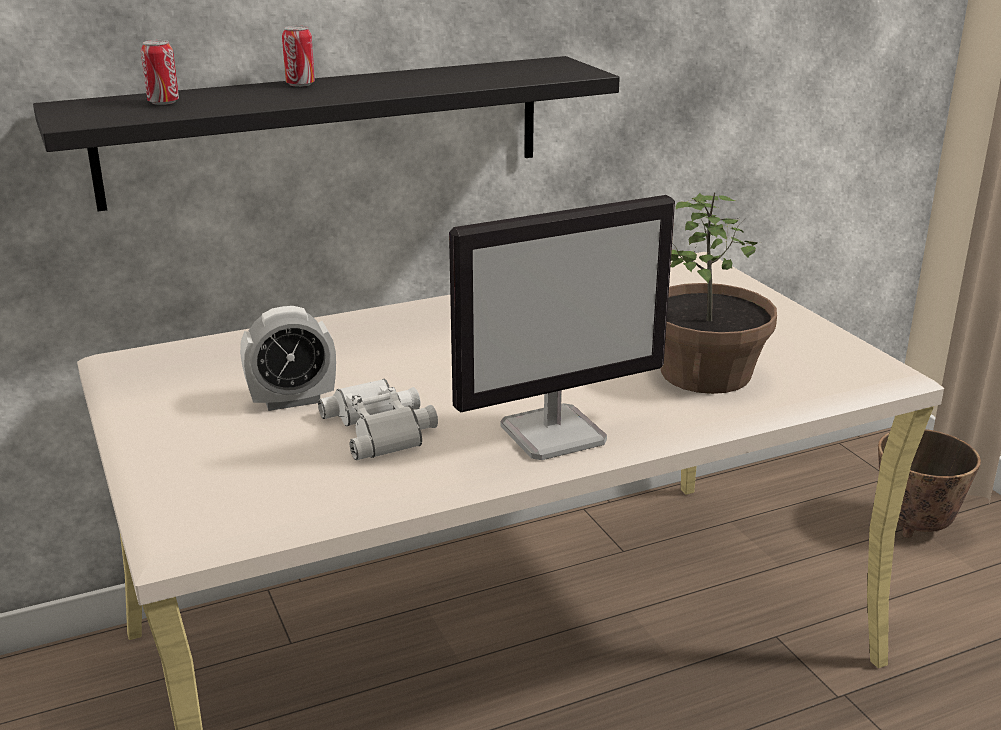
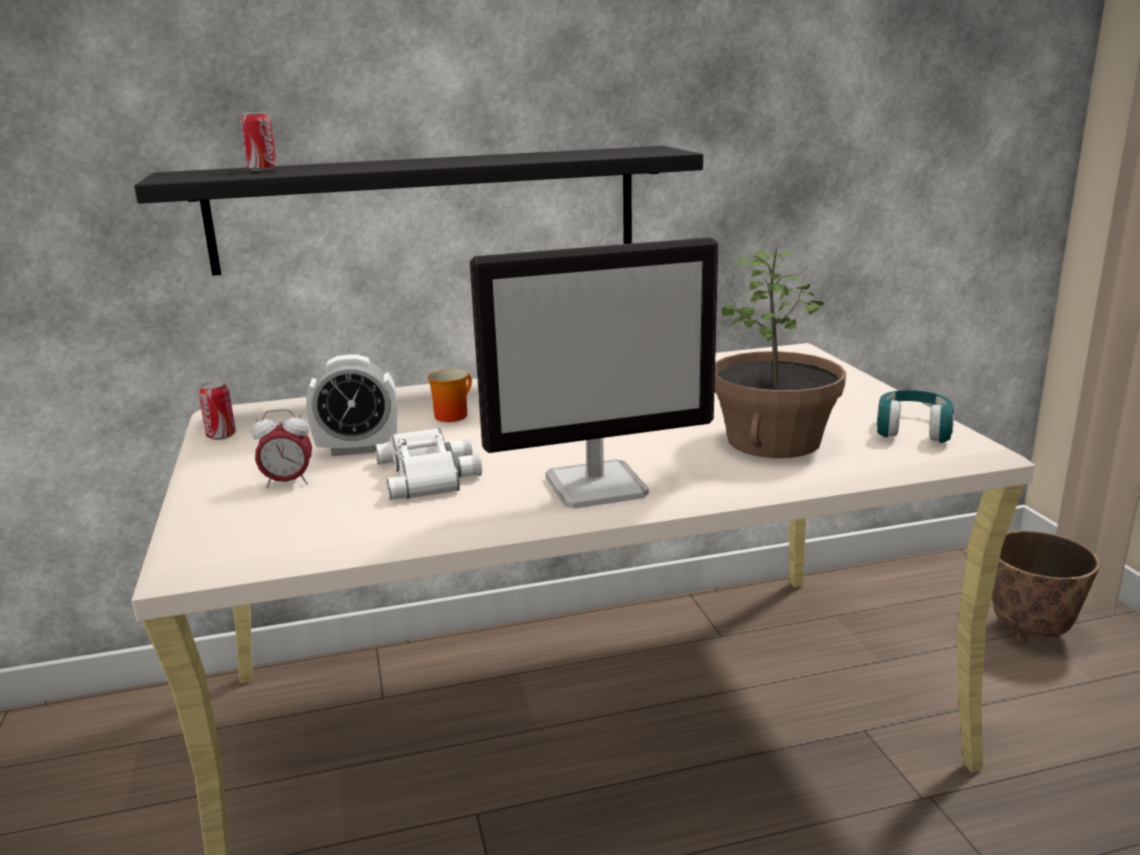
camera: 10 degrees right, 5 degrees down
(237, 445) = (288, 482): none -> alarm clock
(300, 84) = (397, 161): can -> can (221, 436)
(372, 354) = (451, 415): none -> mug
(831, 354) = (913, 429): none -> turquoise headphones

